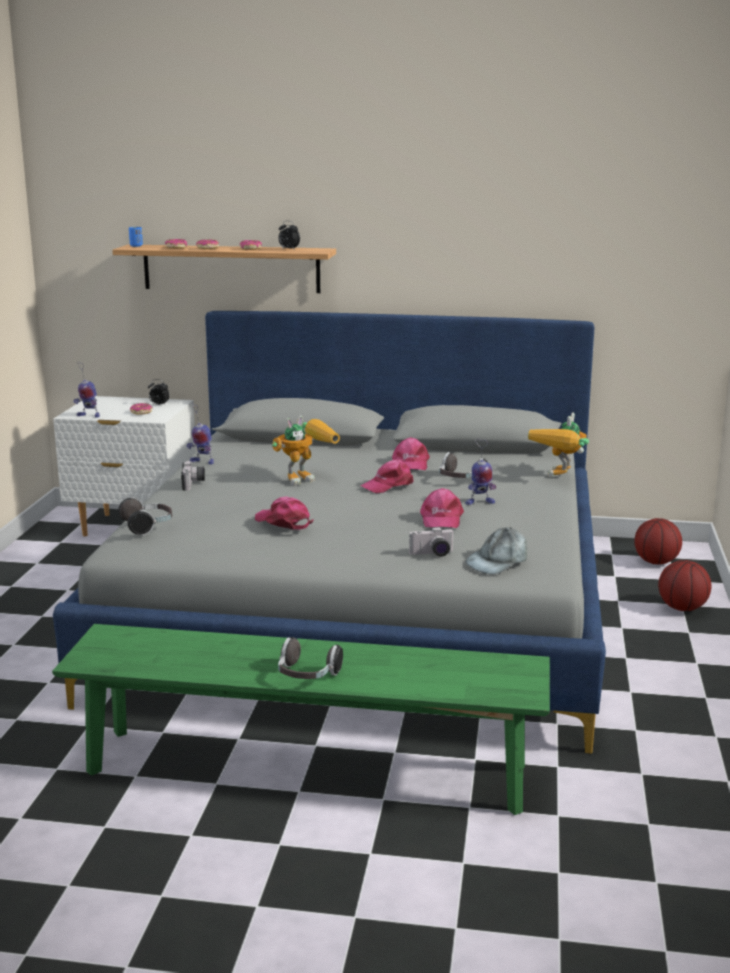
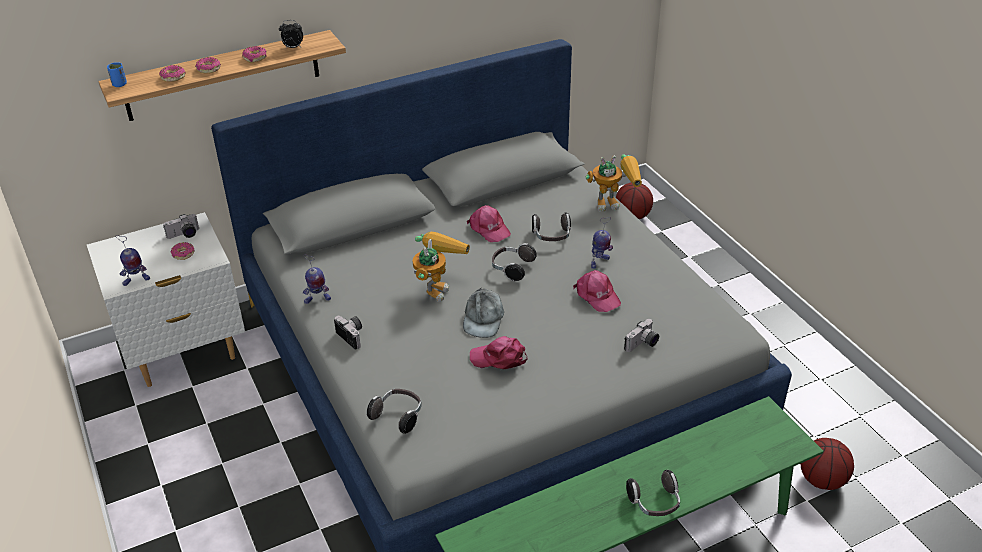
camera: 35 degrees left, 20 degrees up
(159, 405) = (184, 235): alarm clock -> camera
(388, 485) = (512, 268): pink cap -> headphones
(498, 561) = (690, 330): grey cap -> grey cap (483, 318)
(561, 478) = (614, 203): toy robot -> toy robot turned 90 degrees counterclockwise
(682, 608) = (693, 260): basketball -> basketball (822, 480)

